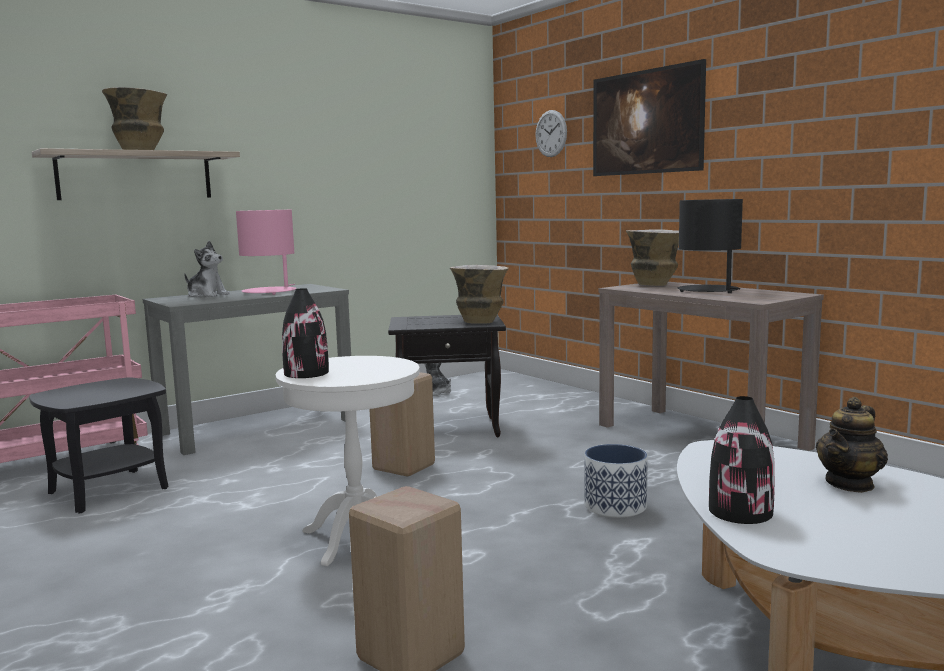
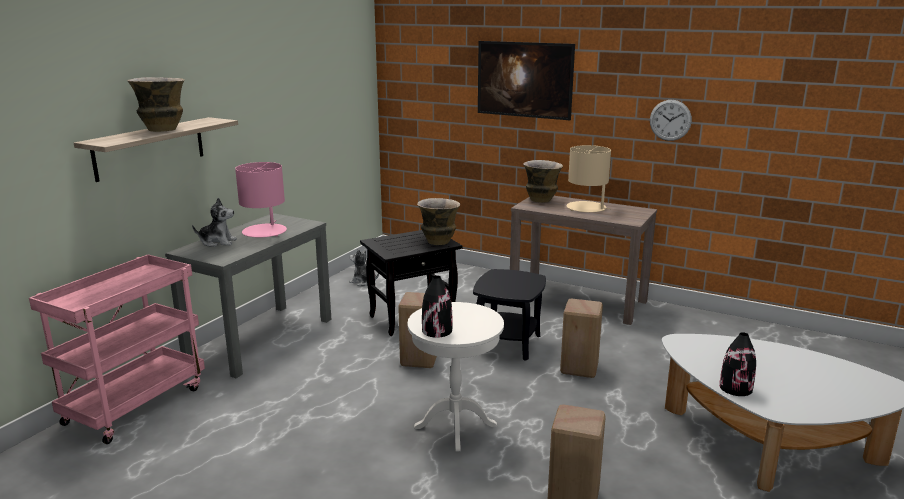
camera: 25 degrees left, 10 degrees up
(109, 490) = (221, 424): black side table -> black side table (508, 344)
(551, 133) = (436, 74): wall clock -> wall clock (670, 120)
(616, 506) = (580, 368): planter -> beige stool
(708, 290) = (586, 208): black table lamp -> beige table lamp
(850, 484) = (761, 358): teapot -> none

